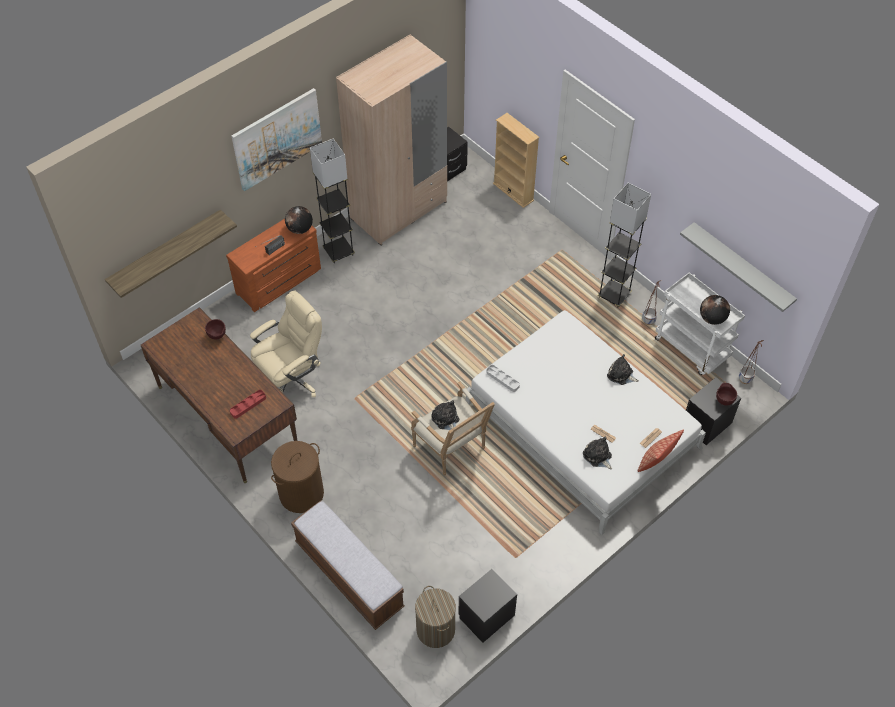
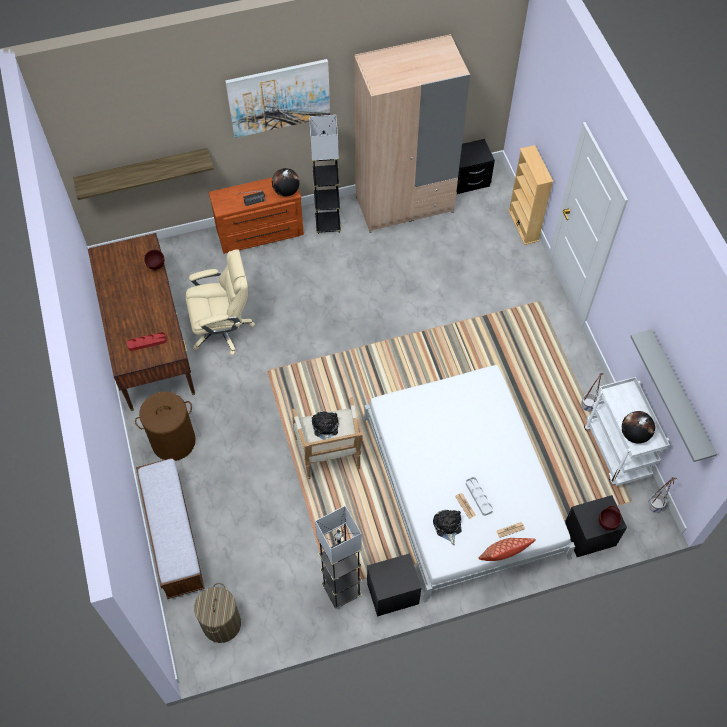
camera: 25 degrees right, 5 degrees up
(486, 615) = (273, 631): black nightstand -> black nightstand (392, 592)
(502, 379) = (398, 411): grey tray -> grey tray (478, 497)
(614, 295) = (567, 367): grey floor lamp -> grey floor lamp (341, 590)
(621, 375) = (516, 453): plush toy -> none

